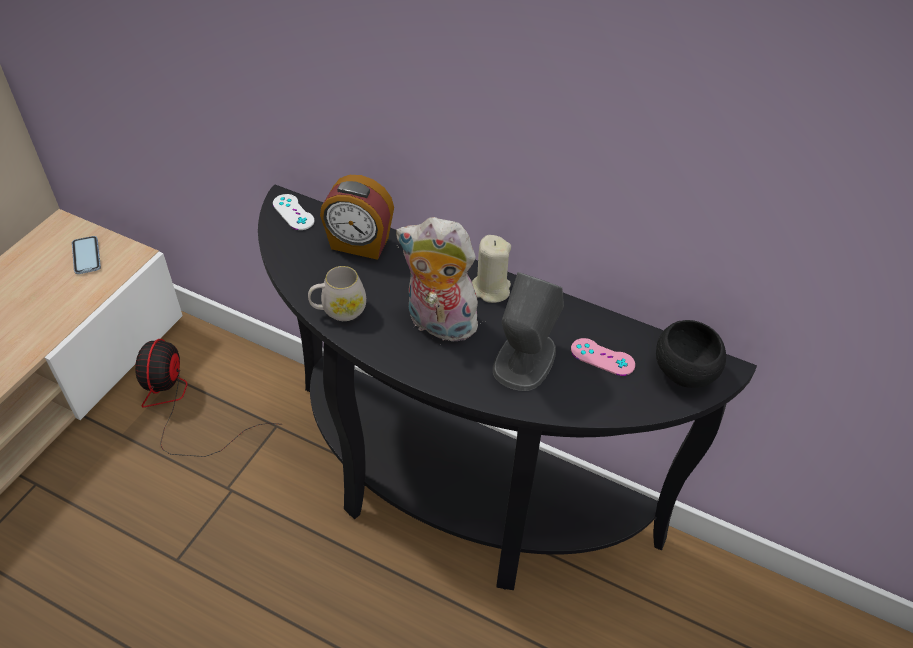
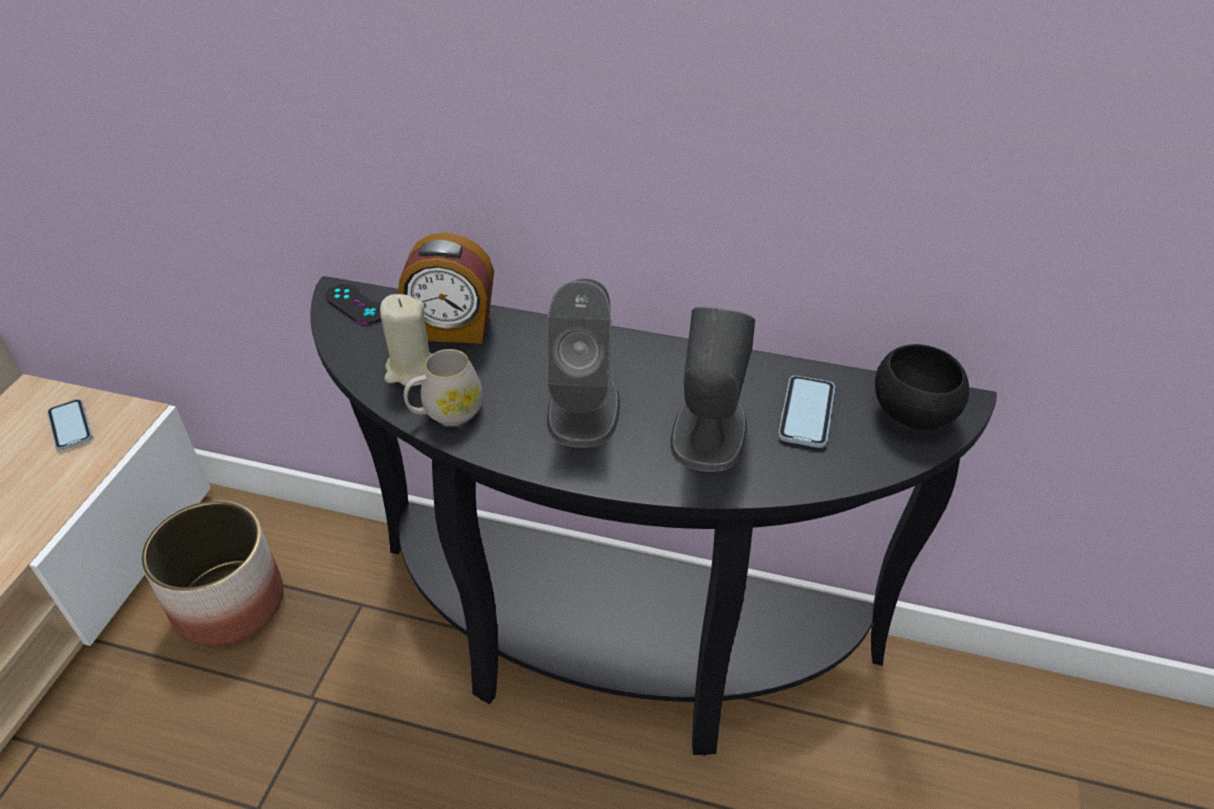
camera: 10 degrees left, 5 degrees down
(181, 406) = (229, 602): fan -> planter
(293, 212) = (355, 304): white game controller -> black game controller
(438, 324) = (583, 409): plush toy -> grey speaker
(490, 289) = (638, 356): beige candle -> beige candle (411, 370)
(602, 357) = (806, 413): pink game controller -> phone

